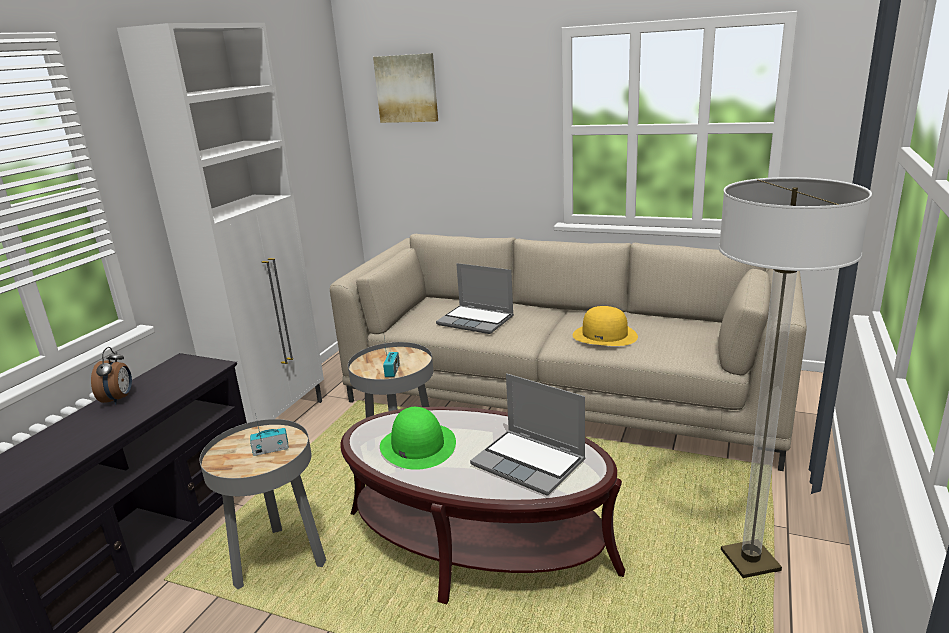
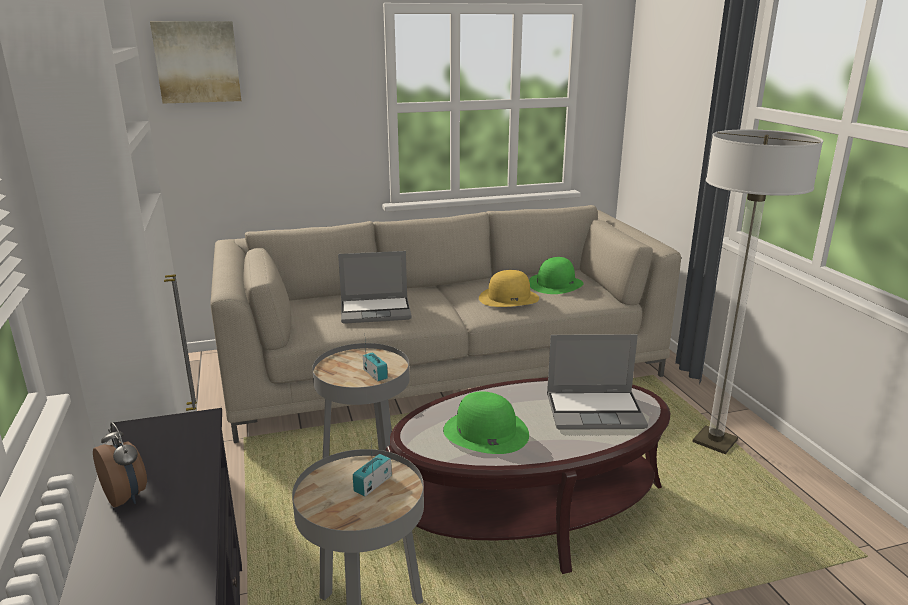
camera: 40 degrees left, 0 degrees up
(674, 332) = (555, 284): none -> green hat

